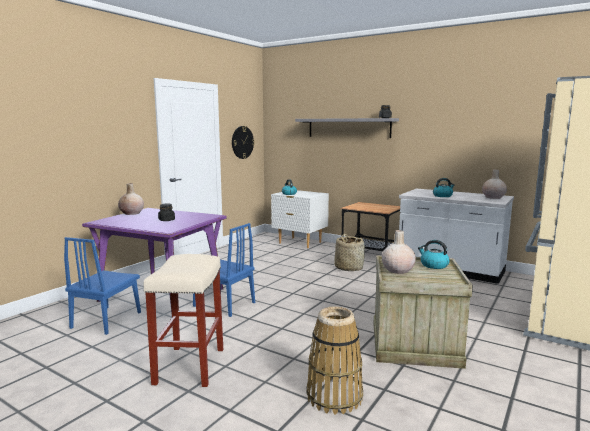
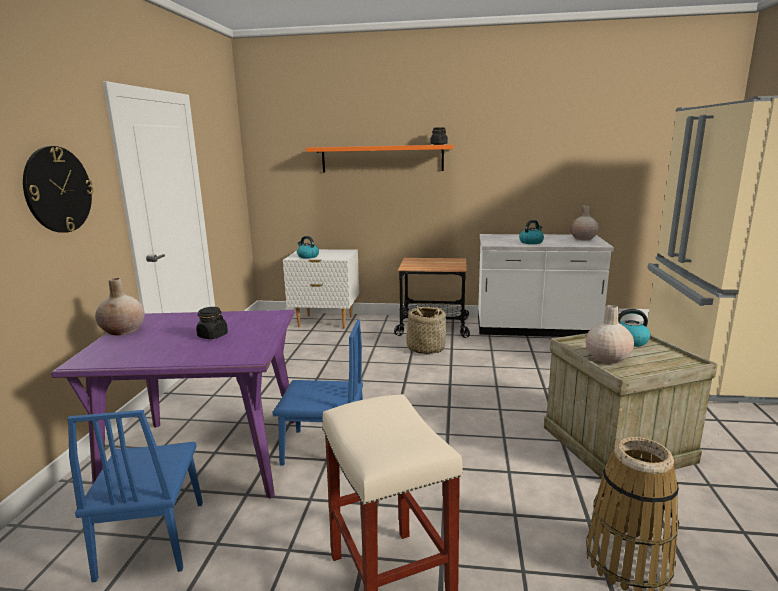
camera: 25 degrees left, 5 degrees up
(242, 142) = (224, 185): wall clock -> wall clock (58, 190)
(348, 128) = (382, 158): grey shelf -> orange shelf

